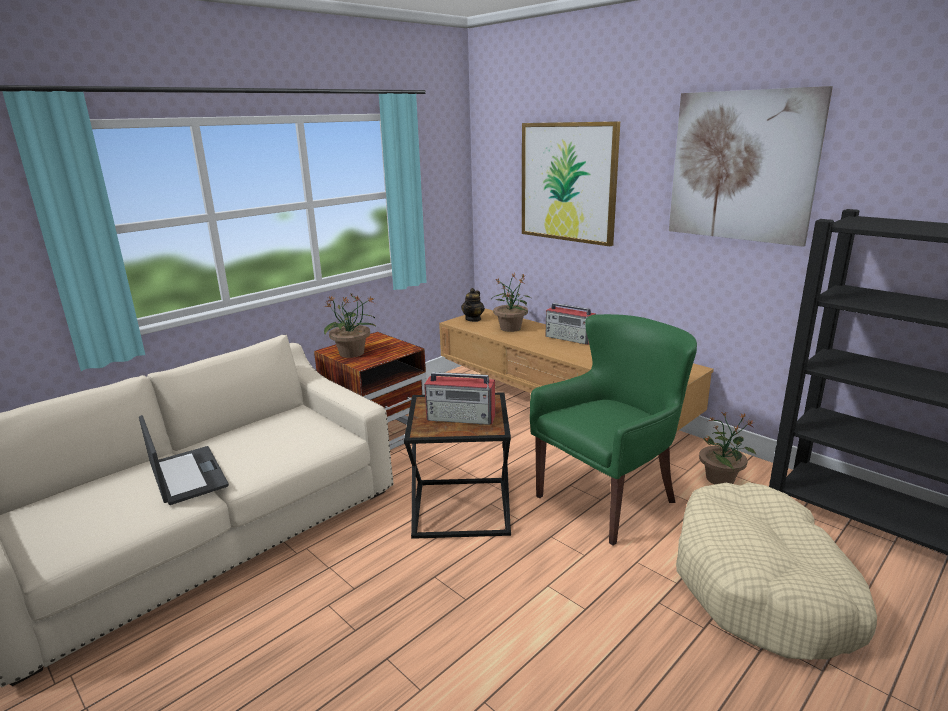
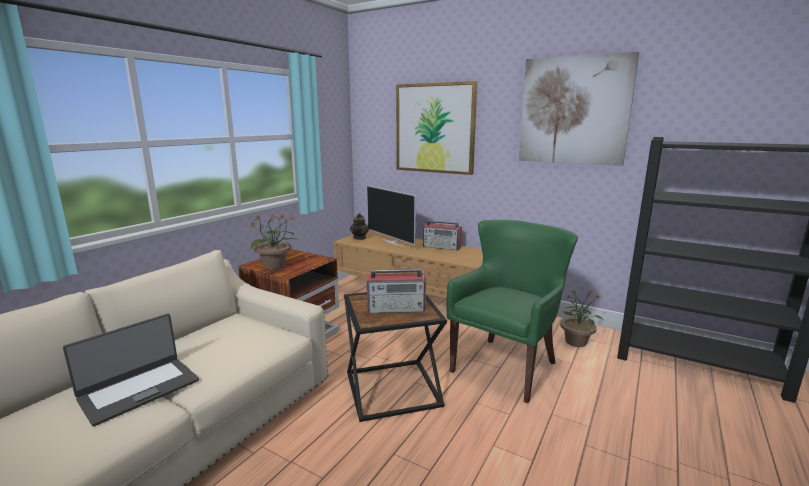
camera: 15 degrees left, 5 degrees down
(187, 476) = (139, 389): laptop -> laptop turned 90 degrees clockwise
(510, 328) = (392, 242): potted plant -> television
(762, 586) = (650, 418): beige dog bed -> none

